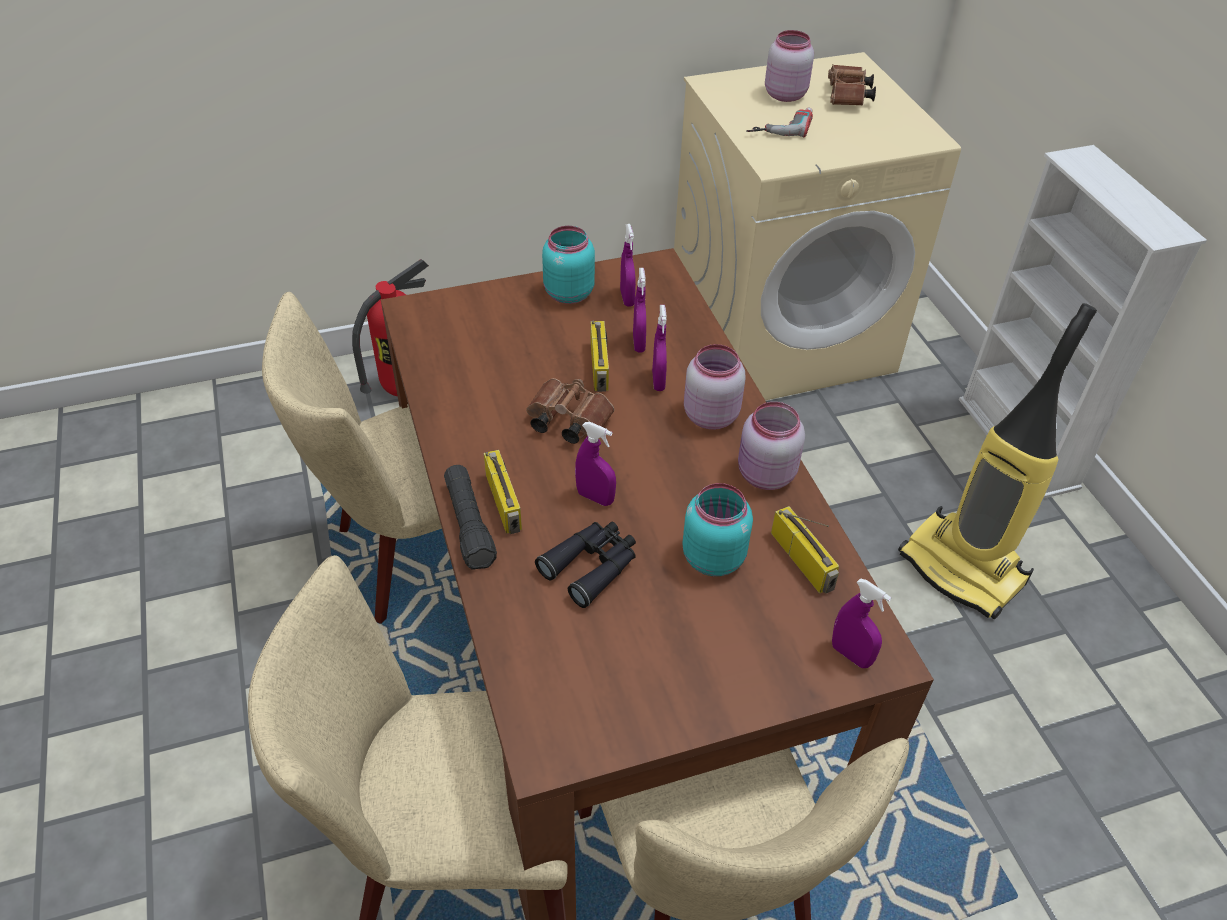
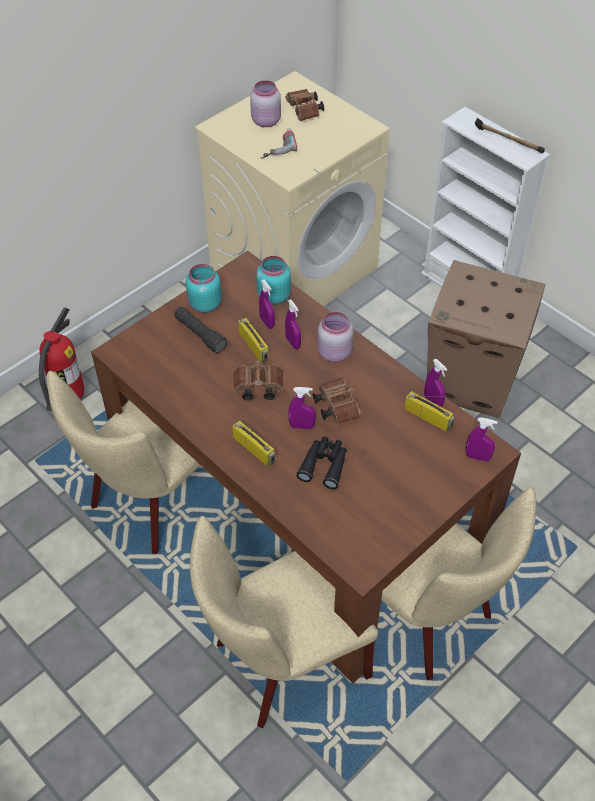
camera: 25 degrees left, 5 degrees up
(469, 525) = (244, 470): black flashlight -> black flashlight (200, 335)
(627, 298) = (242, 295): purple spray bottle -> purple spray bottle (433, 401)
(665, 488) = (335, 406): none -> brown binoculars
(712, 556) = (382, 434): turquoise jar -> turquoise jar (273, 296)
(764, 475) = (383, 377): pink jar -> none
(964, 569) = (472, 380): vacuum cleaner -> cardboard box
(1136, 205) = (505, 143): none -> hammer

